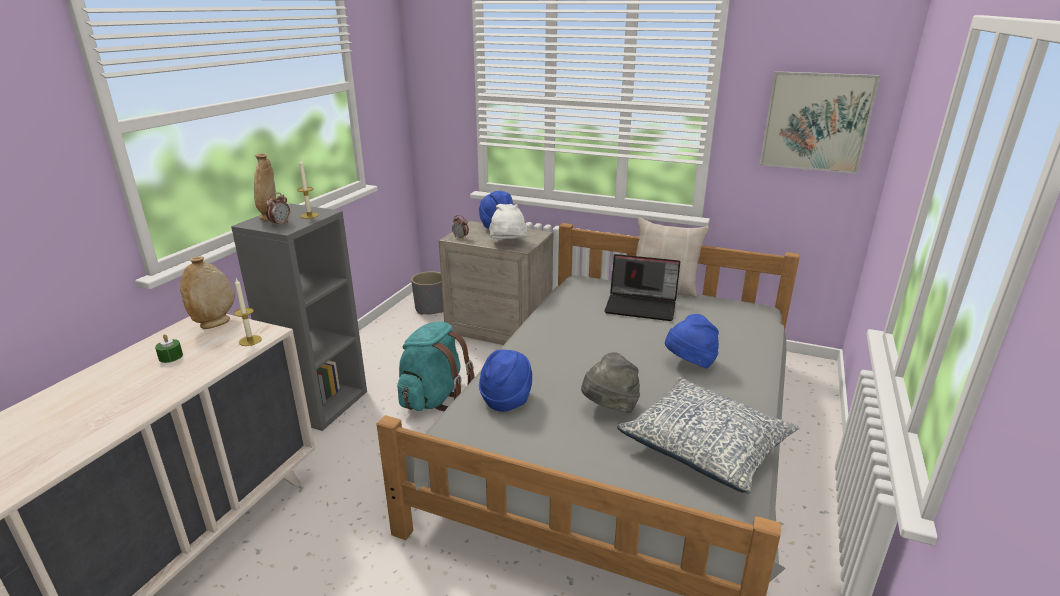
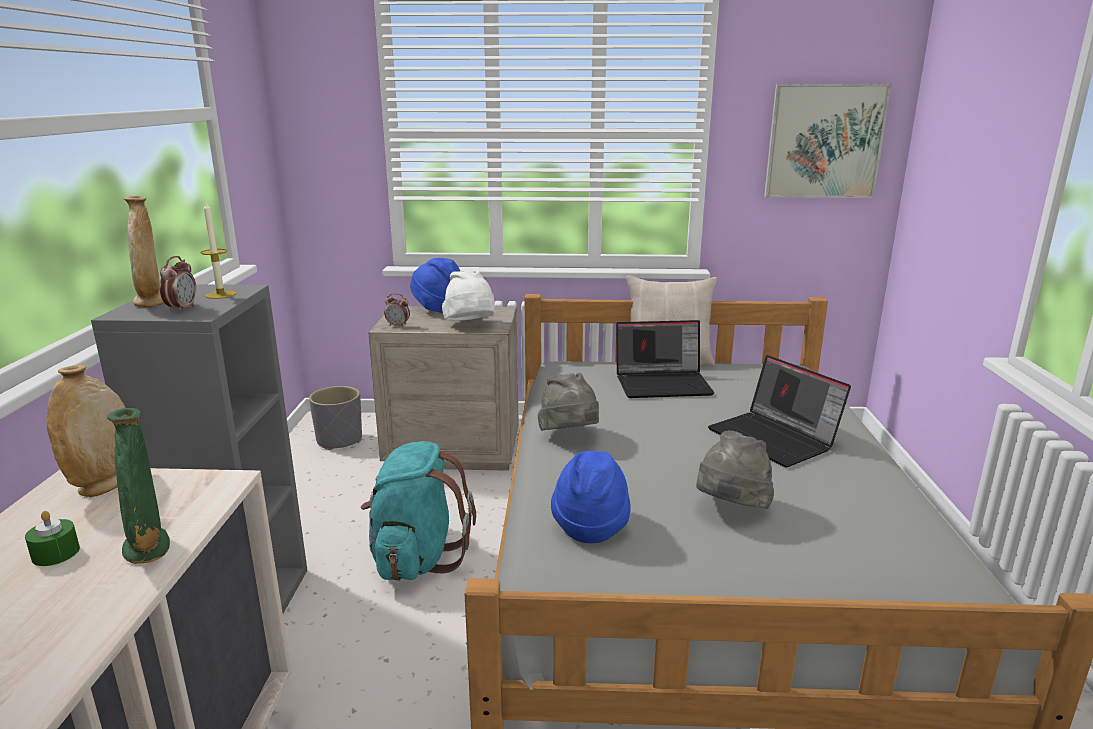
camera: 20 degrees left, 5 degrees down
(210, 362) = (147, 548): none -> green vase
(250, 340) = (198, 500): candle -> none
(541, 335) = (570, 436): none -> grey hat
(689, 363) = (775, 438): blue hat -> laptop
(705, 446) = (880, 530): pillow -> none

